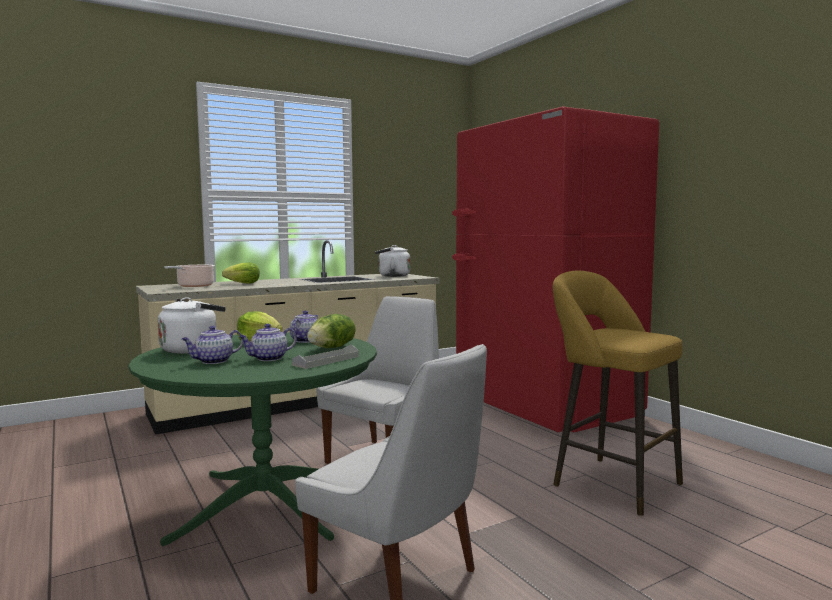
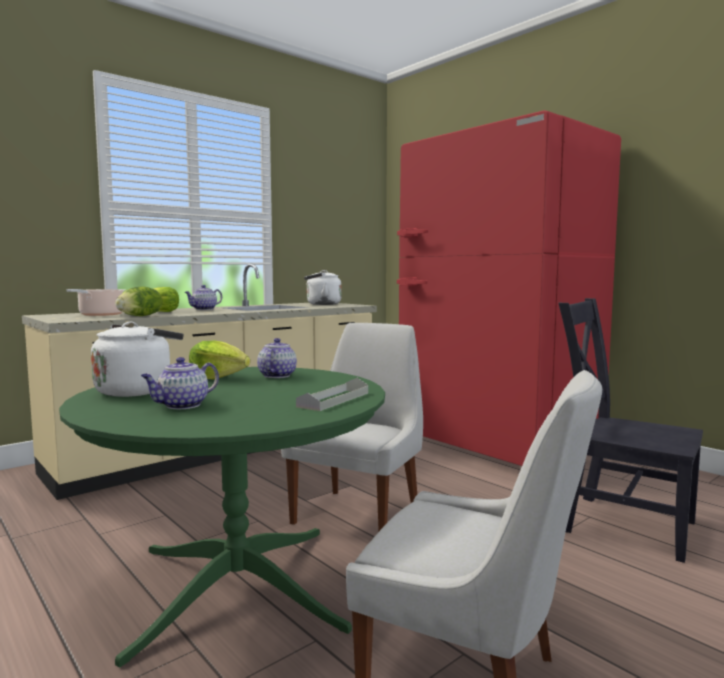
camera: 10 degrees left, 0 degrees up
(268, 359) = (254, 399): teapot -> teapot (204, 309)
(332, 348) = (321, 383): lettuce -> lettuce (140, 316)
(610, 482) = (621, 524): yellow stool -> black chair

